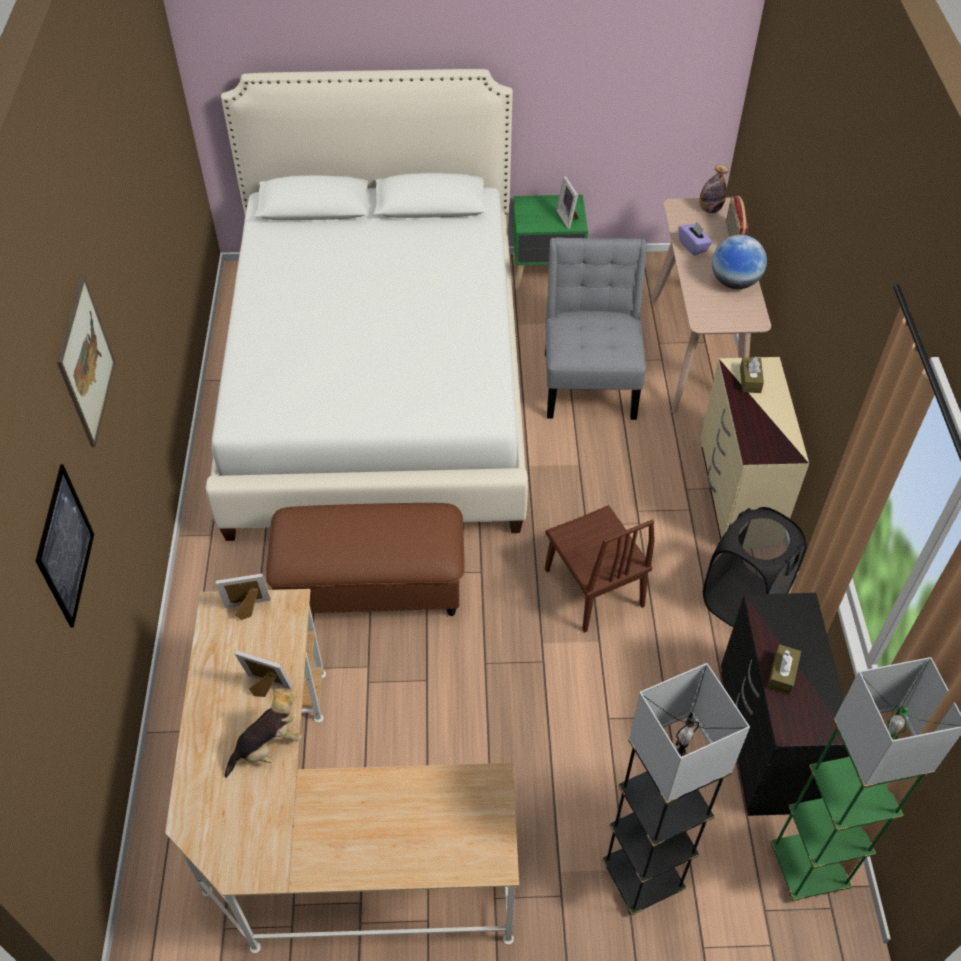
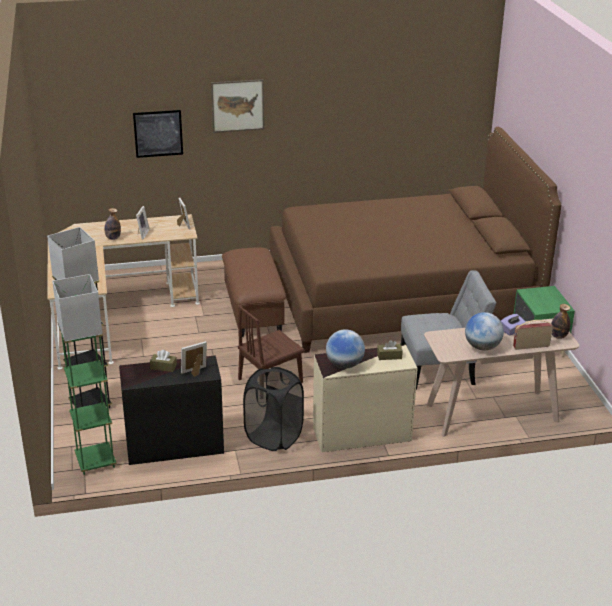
camera: 80 degrees right, 20 degrees down
(268, 747) = (113, 238): plush toy -> bottle
(378, 384) = (401, 296): white bed -> brown bed
(568, 218) = (544, 306): picture frame -> picture frame (195, 372)
(773, 433) = (344, 365): none -> globe

